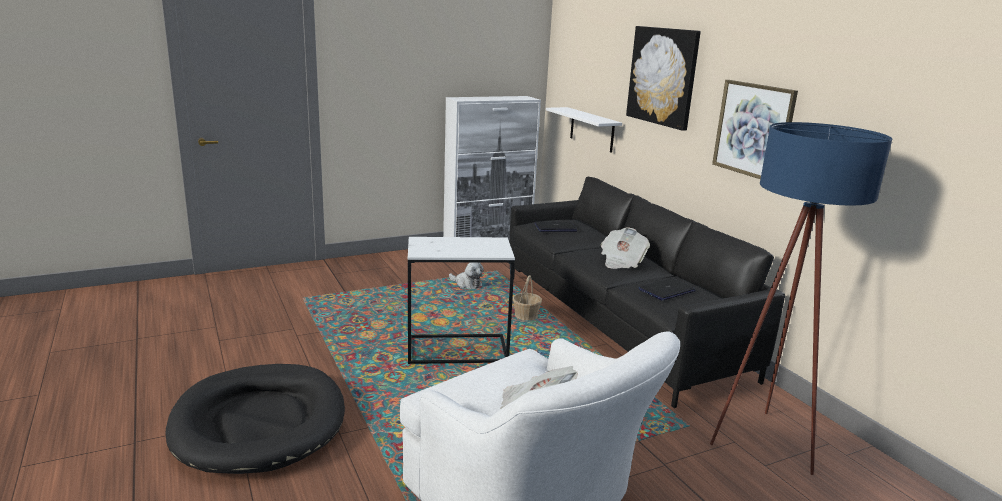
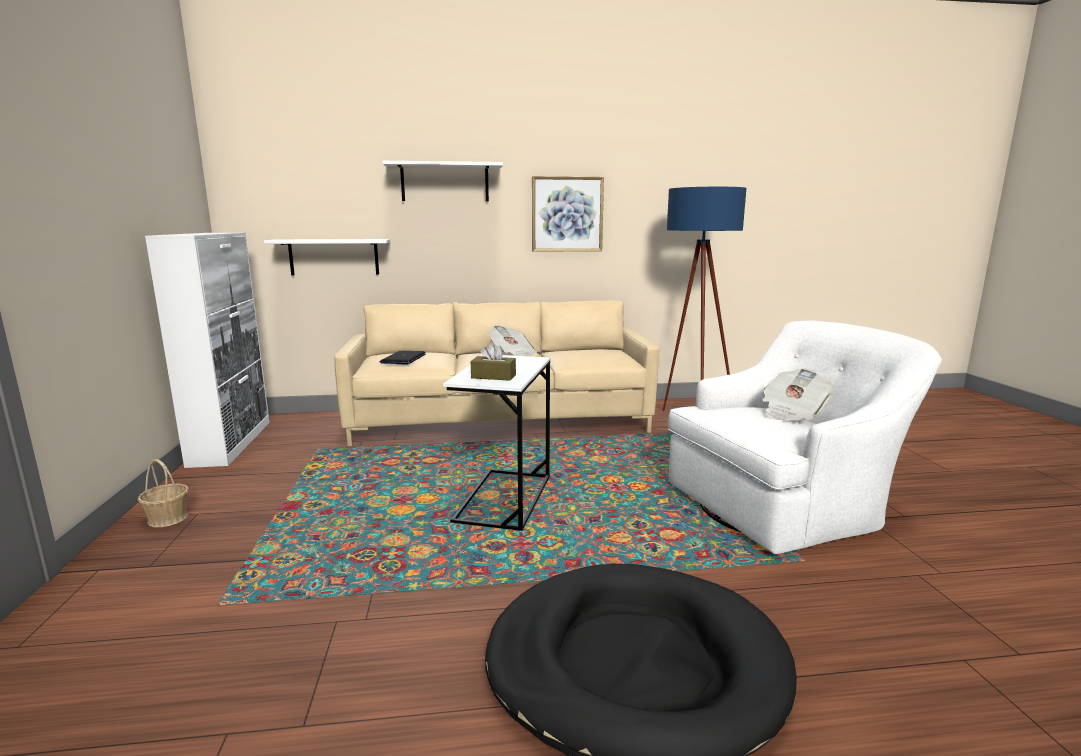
camera: 70 degrees left, 5 degrees down
(434, 246) = (493, 376): none -> brown tissue box
(467, 284) = (334, 470): plush toy -> none
(526, 316) = (451, 454): basket -> basket (168, 518)
(616, 324) = (501, 423): black sofa -> beige sofa
(663, 76) = (445, 182): picture -> white shelf
(666, 290) = (586, 354): laptop -> none

